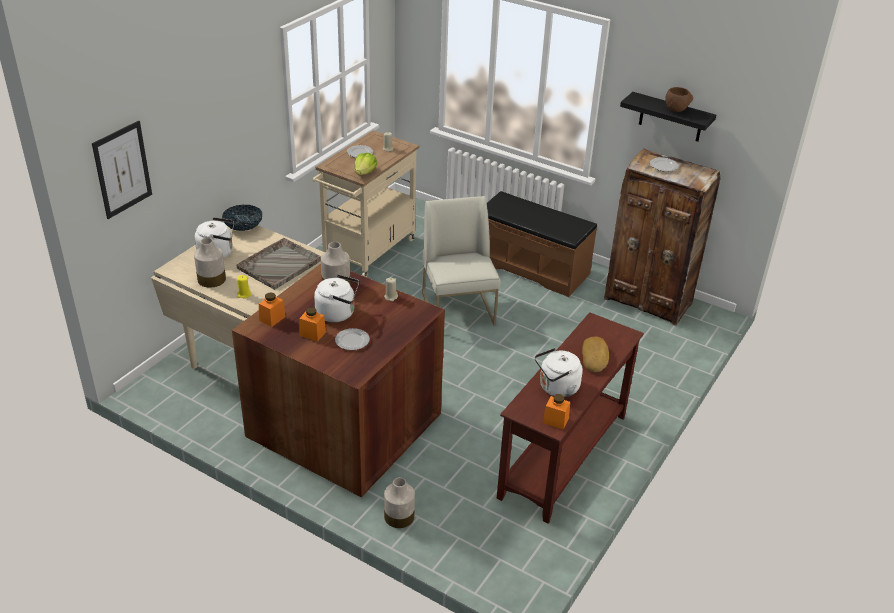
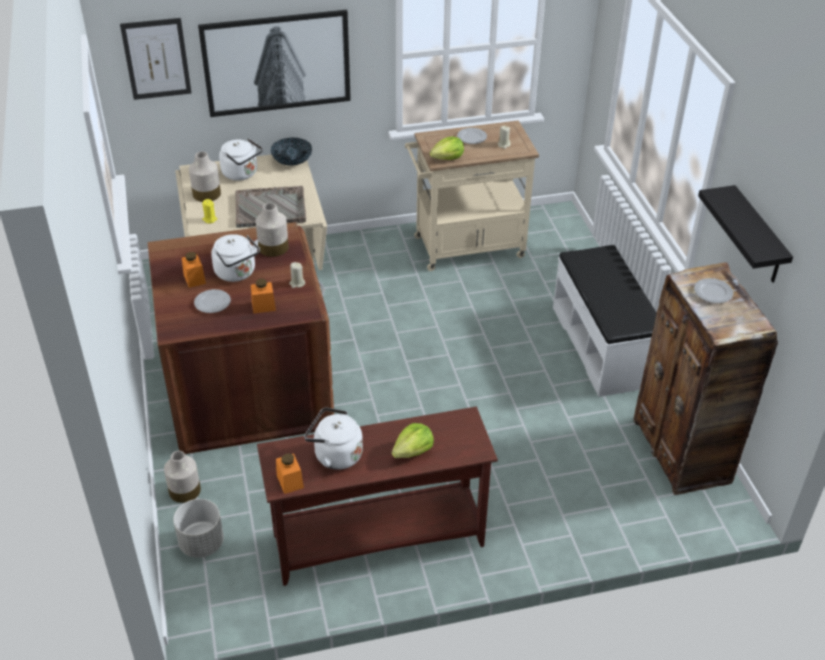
camera: 45 degrees right, 5 degrees up
(210, 140) = (277, 63): none -> picture
(272, 318) = (186, 249): orange jar -> orange jar (263, 306)
(459, 309) = (474, 346): white chair -> none
(461, 539) = (202, 543): none -> grey planter
(531, 267) = (603, 346): brown bench -> white bench
(595, 357) = (413, 451): bread -> lettuce
(676, 110) = (749, 229): brown bowl -> none

